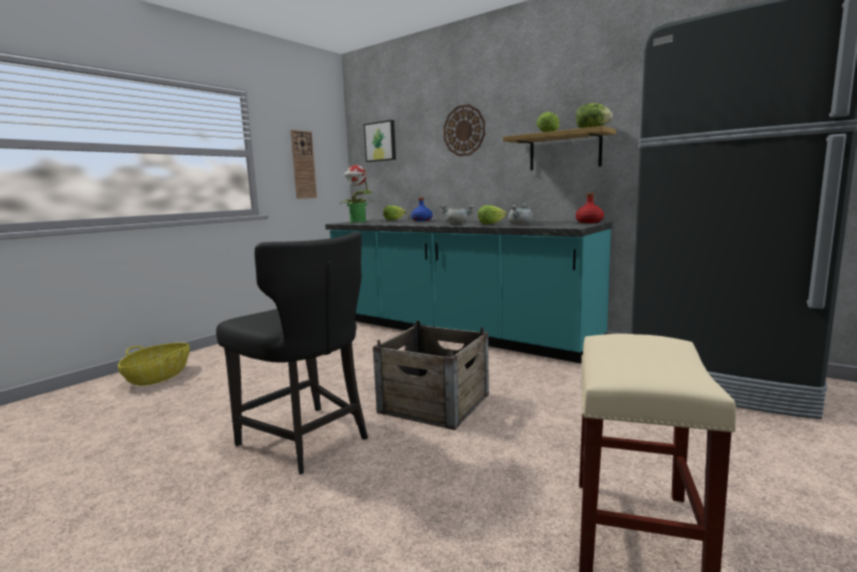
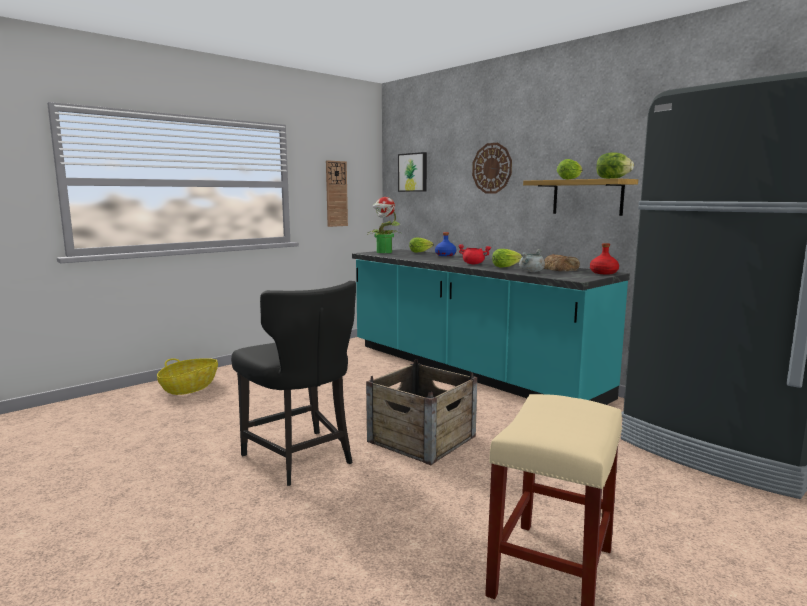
camera: 10 degrees right, 0 degrees up
(457, 223) = (474, 264): grey cooking pot -> red cooking pot
(545, 222) = (560, 269): none -> bread

